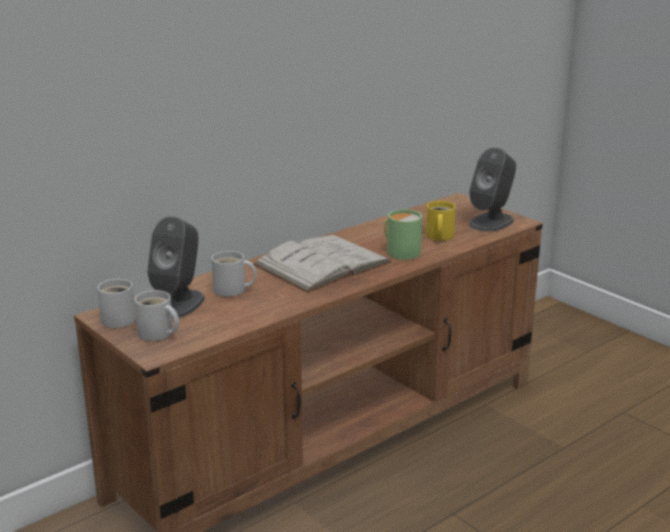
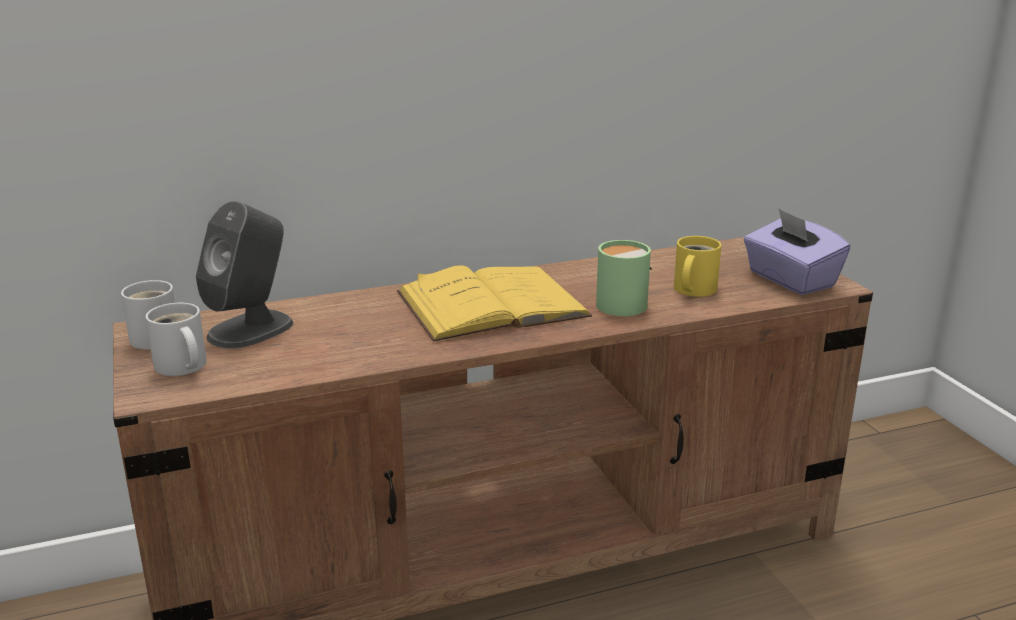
camera: 20 degrees right, 0 degrees up
(232, 290) = (337, 322): white mug -> none
(322, 263) = (491, 304): white book -> yellow book
(491, 222) = (790, 280): grey speaker -> purple tissue box

